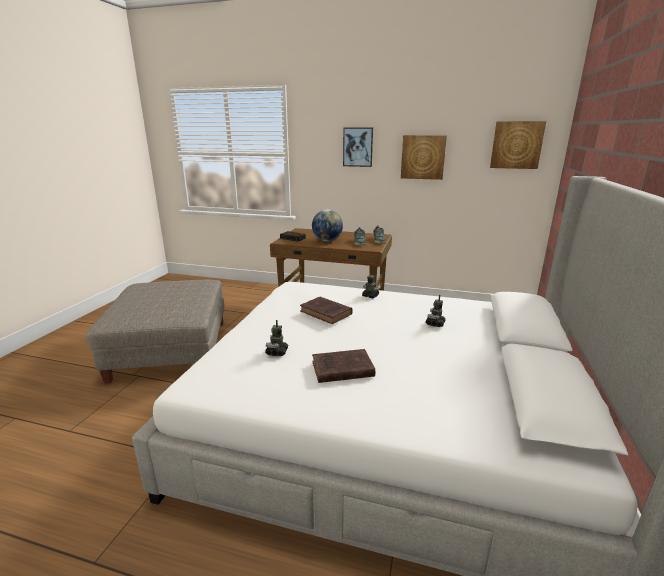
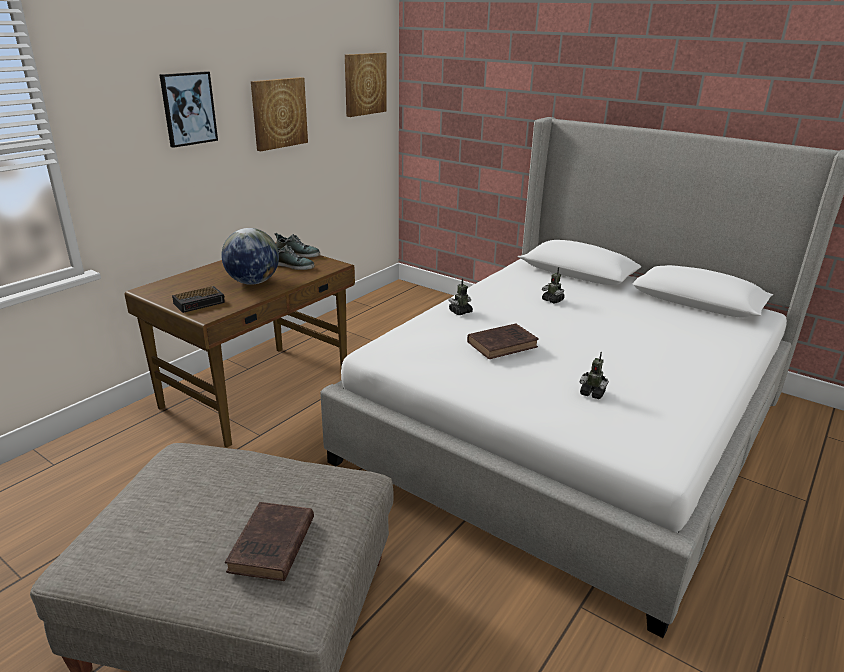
camera: 70 degrees left, 5 degrees up
(340, 369) = (638, 364): brown book -> brown book (271, 547)

